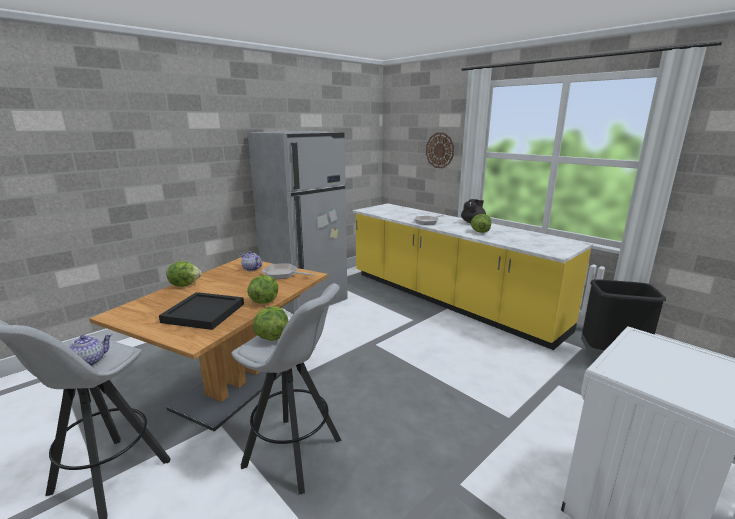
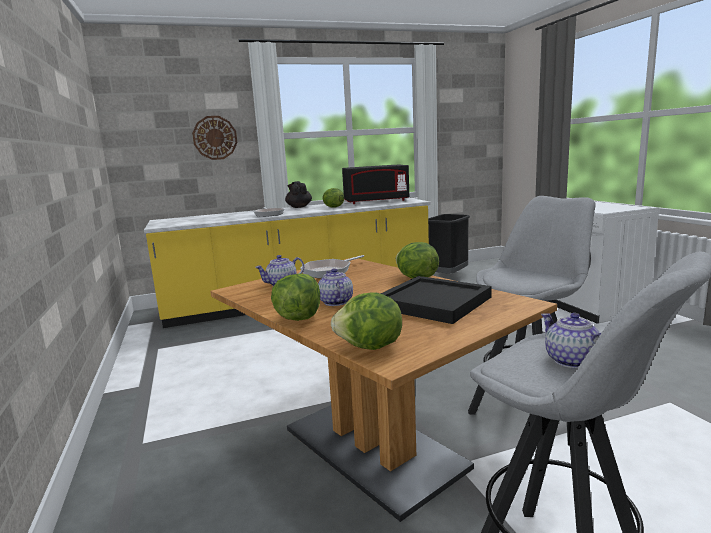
camera: 65 degrees left, 5 degrees down
(211, 287) = (335, 302): none -> teapot
(271, 337) = (516, 278): lettuce -> lettuce (370, 347)
(305, 297) = (168, 372): grey fridge -> none
(535, 239) = (376, 201): none -> black microwave

